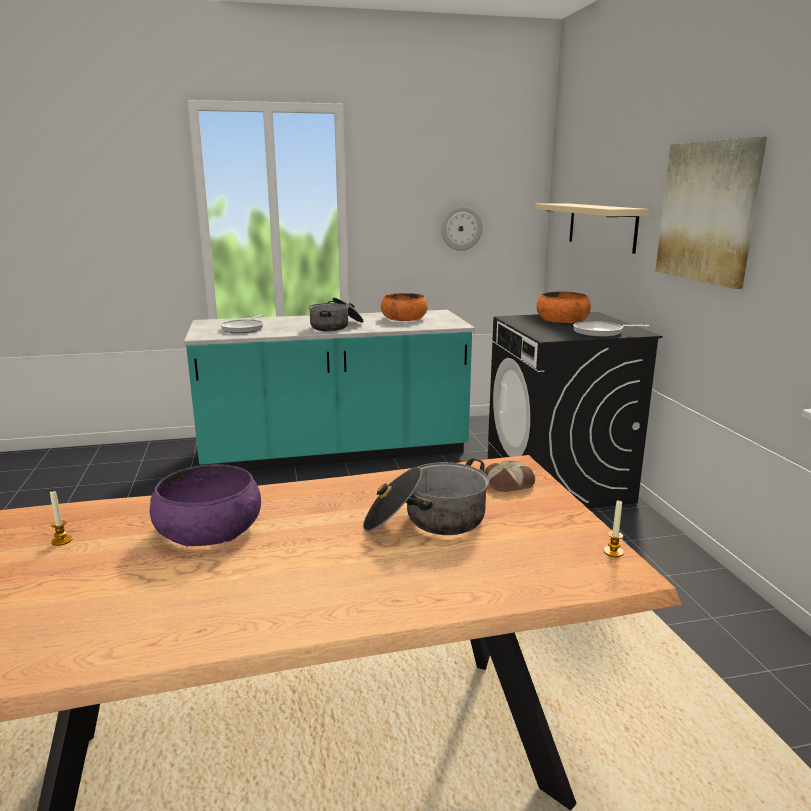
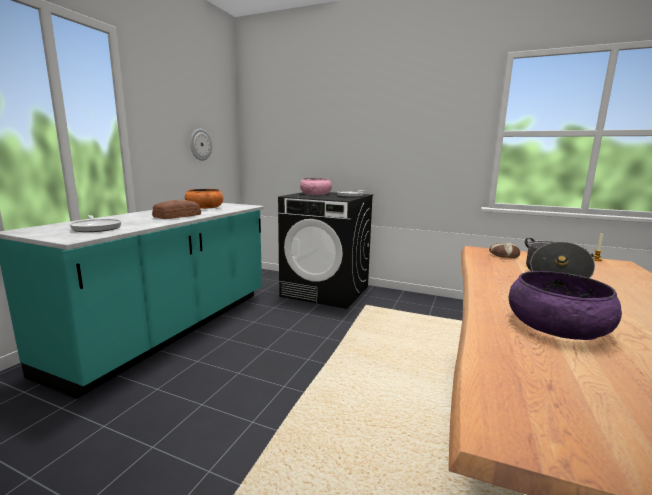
camera: 55 degrees left, 5 degrees down
(62, 541) = (579, 395): candle -> none
(336, 326) = (176, 216): cooking pot -> bread
(562, 320) = (315, 194): orange bowl -> pink bowl
(601, 226) = (303, 142): beige shelf -> none
(708, 212) = (397, 128): picture -> none

